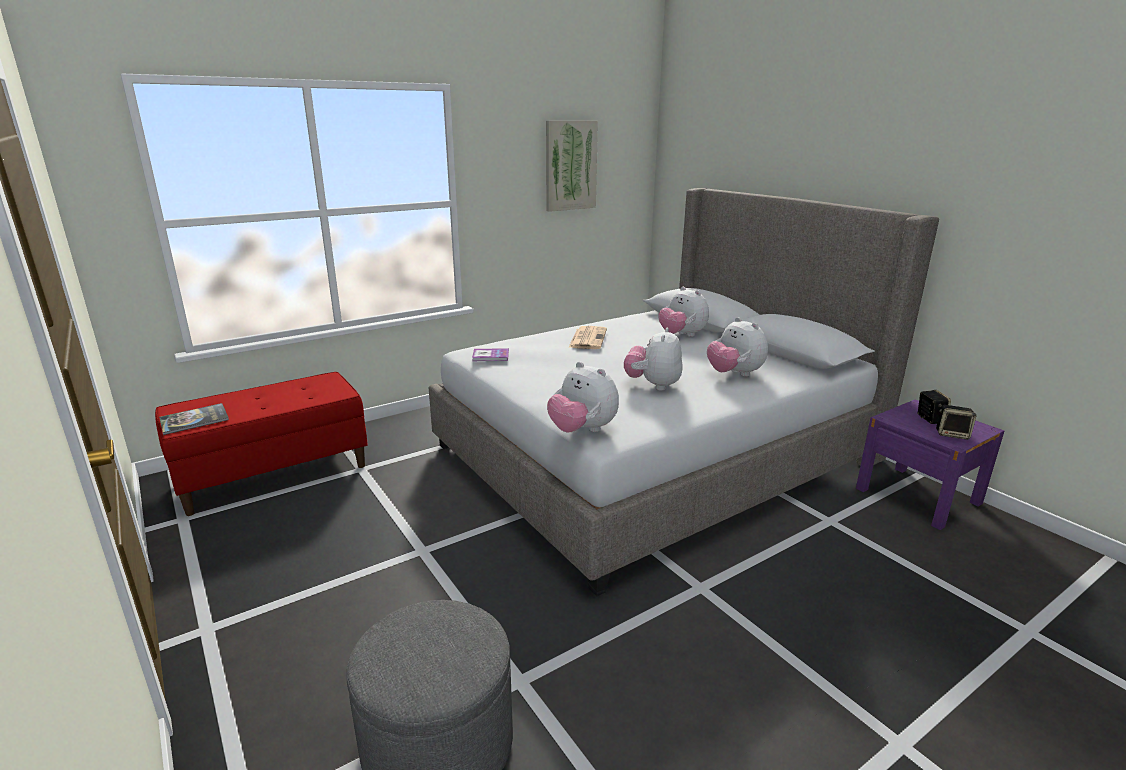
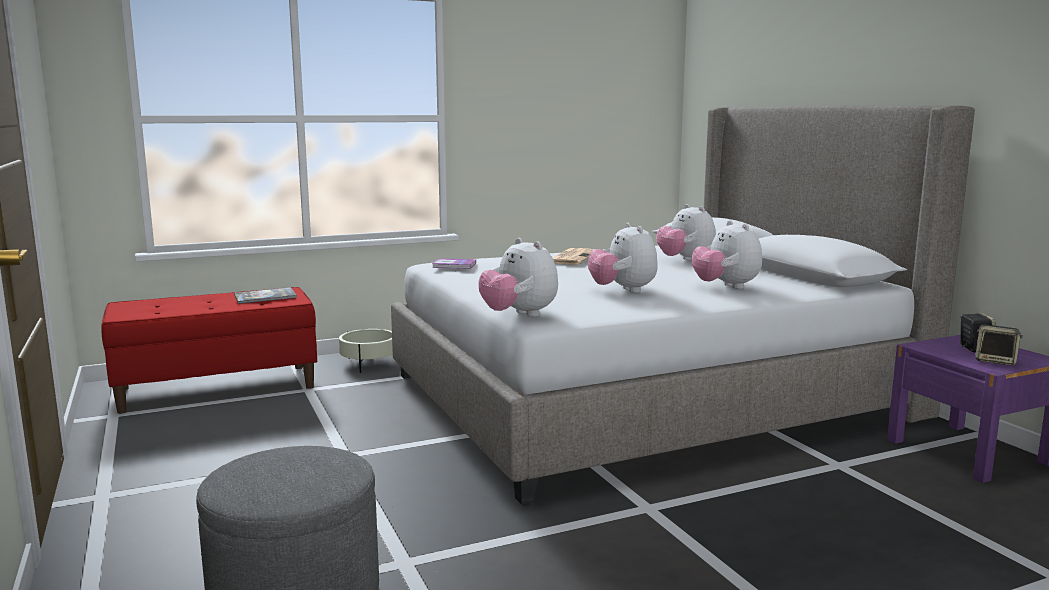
camera: 10 degrees right, 10 degrees down
(194, 420) = (139, 312): book -> book (265, 297)
(405, 431) = (369, 363): none -> beige planter
(570, 165) = (578, 85): picture -> none
(653, 385) = (623, 290): plush toy -> plush toy turned 45 degrees counterclockwise

